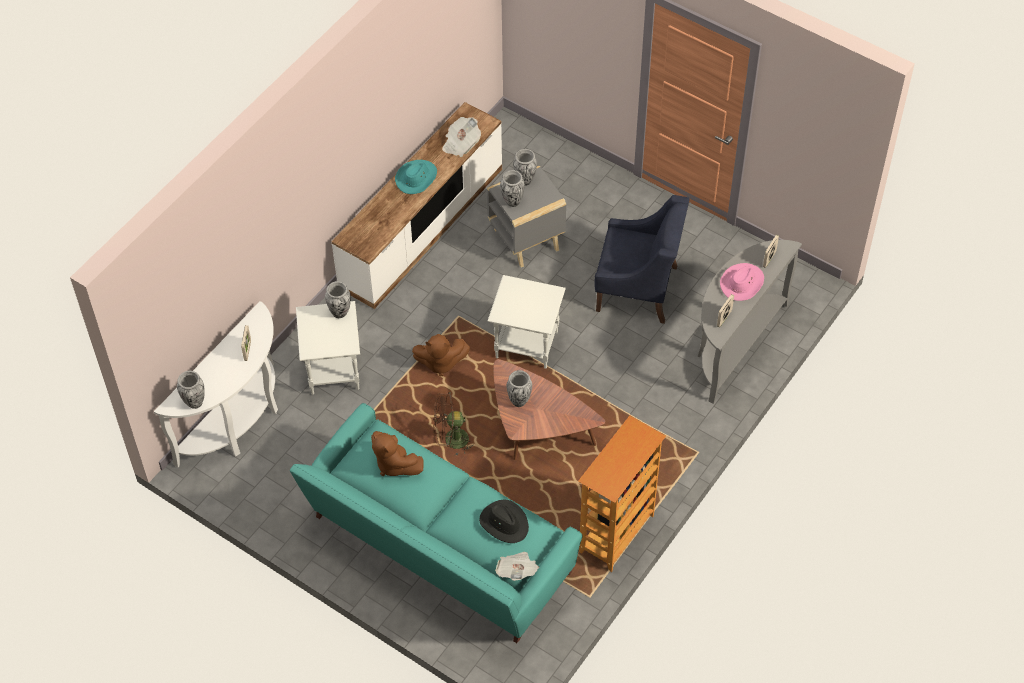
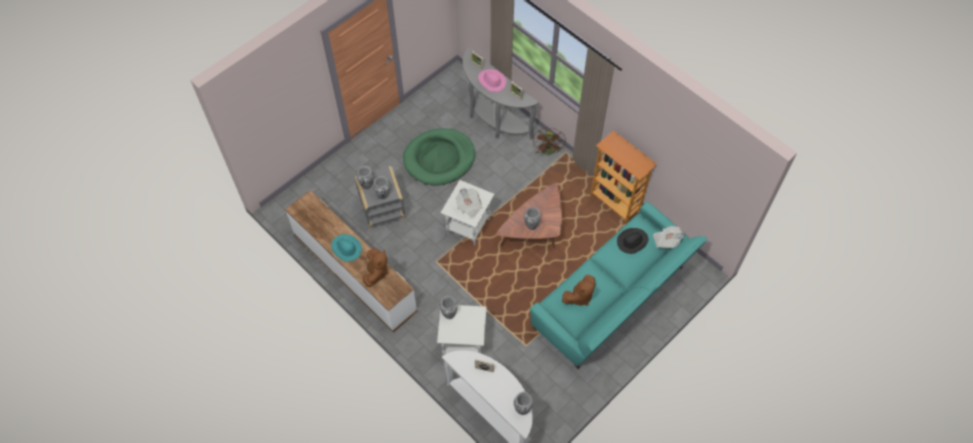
camera: 80 degrees left, 5 degrees up
(440, 363) = (471, 278): brown plush toy -> brown plush toy (376, 272)
(451, 440) = (533, 281): brown fan -> brown fan (548, 152)
(461, 144) = (323, 217): newspaper -> newspaper (469, 206)
(638, 289) = (439, 159): blue armchair -> green dog bed

